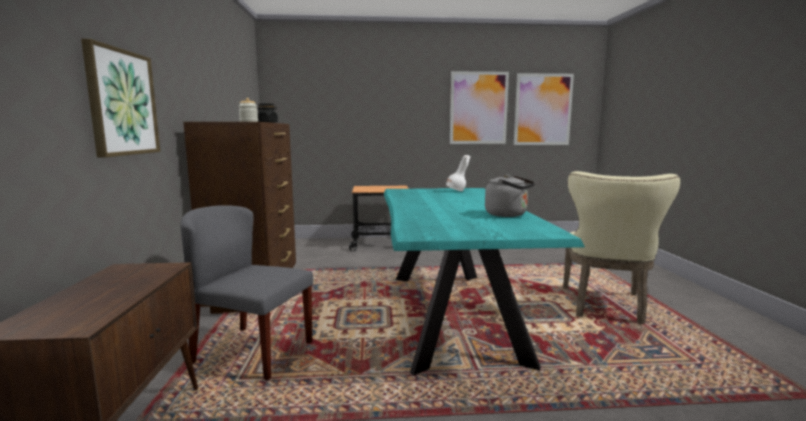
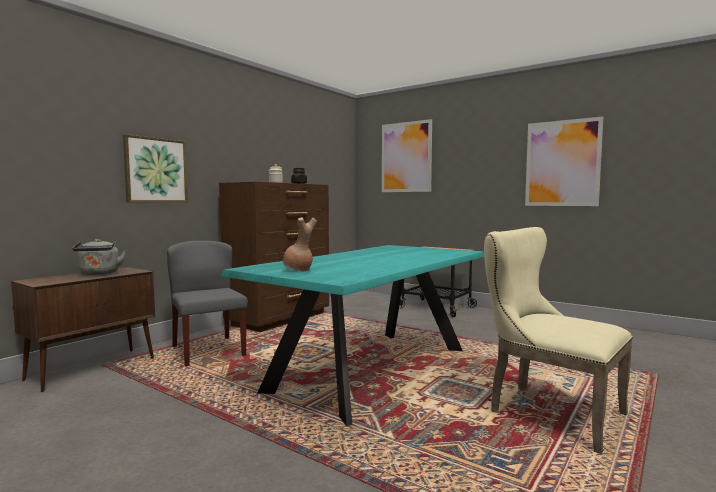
camera: 40 degrees right, 5 degrees down
(456, 191) = (438, 251): white vase -> none
(472, 229) = (298, 270): none -> brown vase
(508, 215) = (379, 267): grey kettle -> grey kettle (99, 273)
(542, 109) = (657, 161): picture -> picture (406, 157)
(604, 307) = (547, 412): beige chair -> beige chair turned 75 degrees clockwise

